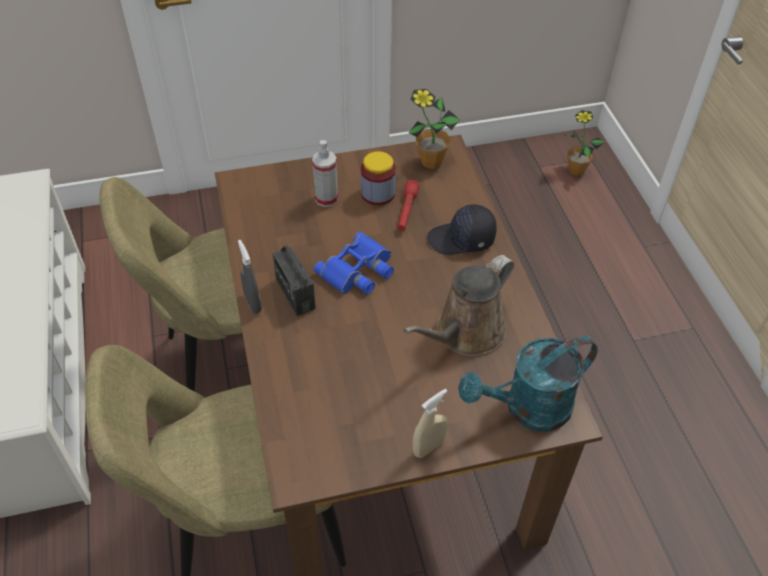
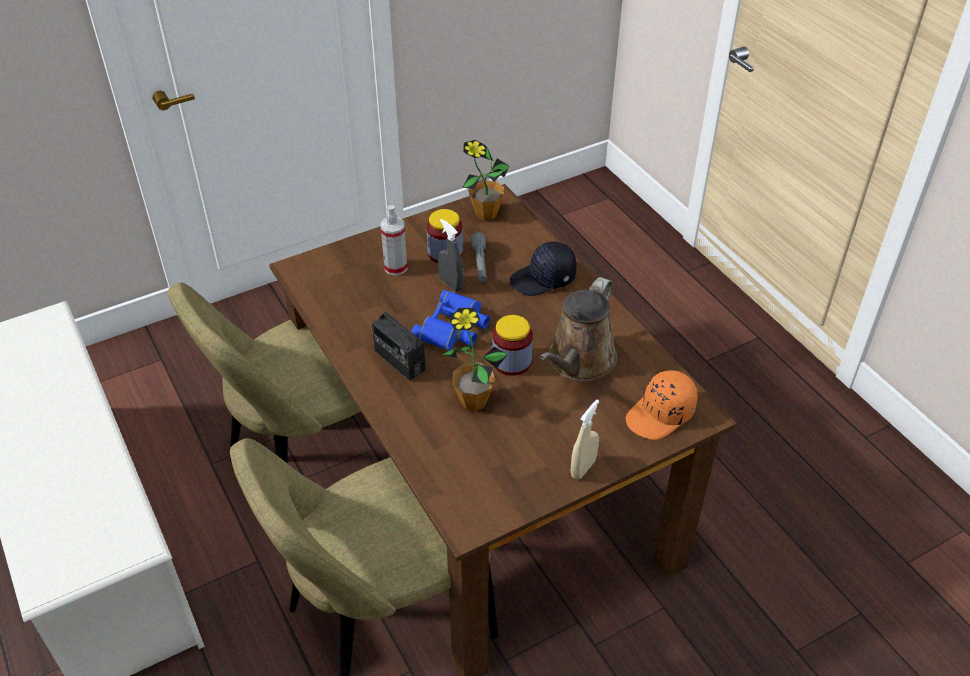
camera: 15 degrees left, 5 degrees down
(253, 303) = (361, 378): grey spray bottle -> grey spray bottle (451, 284)
(400, 318) = (512, 361): none -> jar
(407, 211) = (480, 264): red flashlight -> grey flashlight
(527, 409) = (661, 415): turquoise watering can -> orange cap
(576, 170) = (599, 211): potted plant -> potted plant (473, 401)

